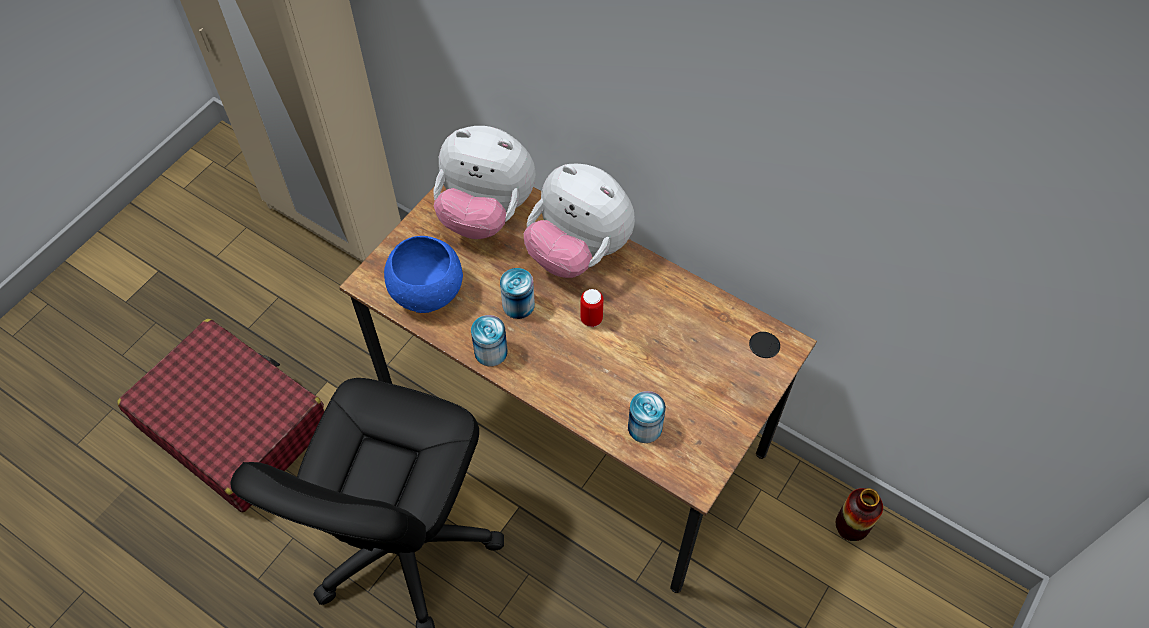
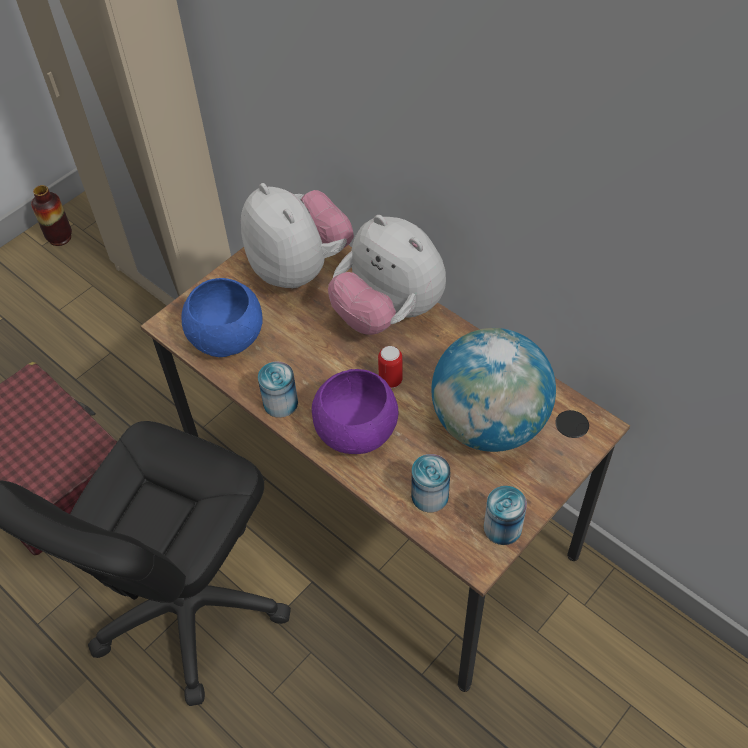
camera: 10 degrees right, 5 degrees down
(485, 213) = (300, 268): plush toy -> plush toy turned 150 degrees counterclockwise
(518, 305) = (317, 359): can -> can (502, 527)
(566, 372) = (355, 431): none -> purple bowl
(689, 352) = (489, 424): none -> globe
(850, 527) = (662, 644): vase -> vase (60, 238)

